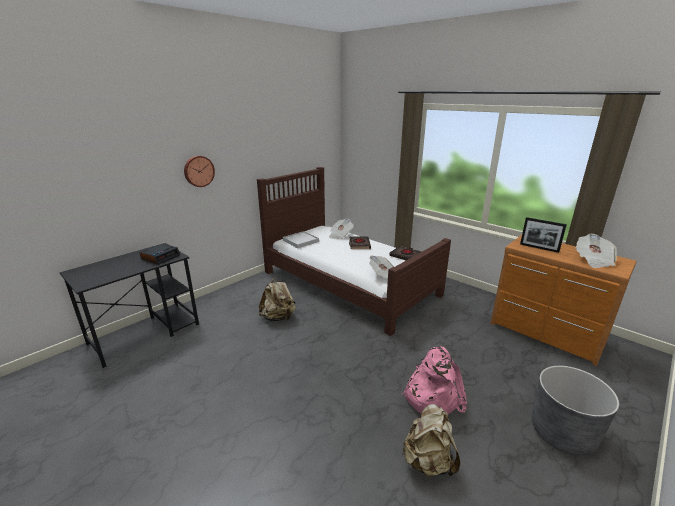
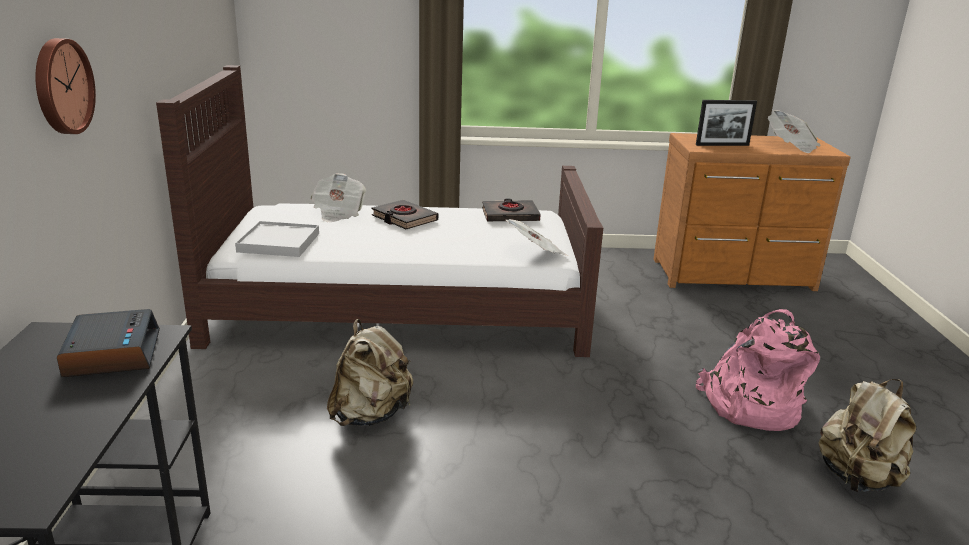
camera: 45 degrees left, 0 degrees up
(562, 432) = (891, 372): grey planter -> none

